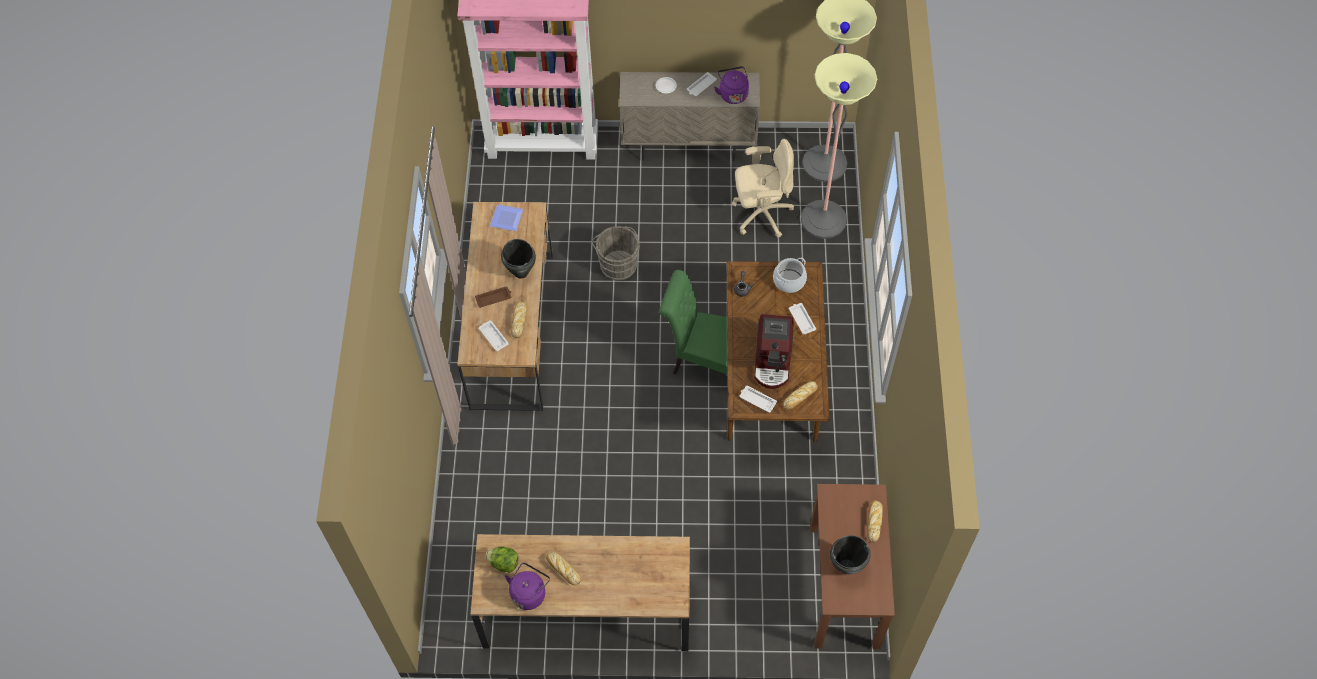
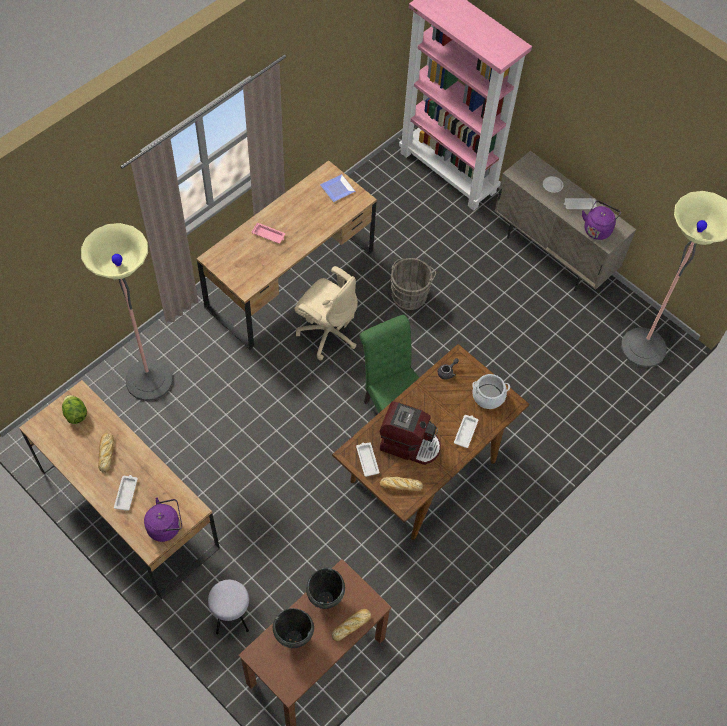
camera: 40 degrees right, 0 degrees up
(493, 336) = (239, 260): white tray -> white tray (126, 493)
(494, 298) = (269, 235): brown tray -> pink tray
(519, 320) = (268, 263): bread -> none
(521, 272) = (306, 232): black cooking pot -> black cooking pot (325, 599)
(529, 593) = (68, 448): purple kettle -> purple kettle (166, 526)
(752, 613) = (232, 616): none -> grey stool
(761, 214) = (553, 344): beige office chair -> beige office chair (327, 332)
(773, 362) = (409, 443): coffee machine -> coffee machine turned 120 degrees counterclockwise
(823, 219) = (597, 387): floor lamp -> floor lamp (149, 380)

